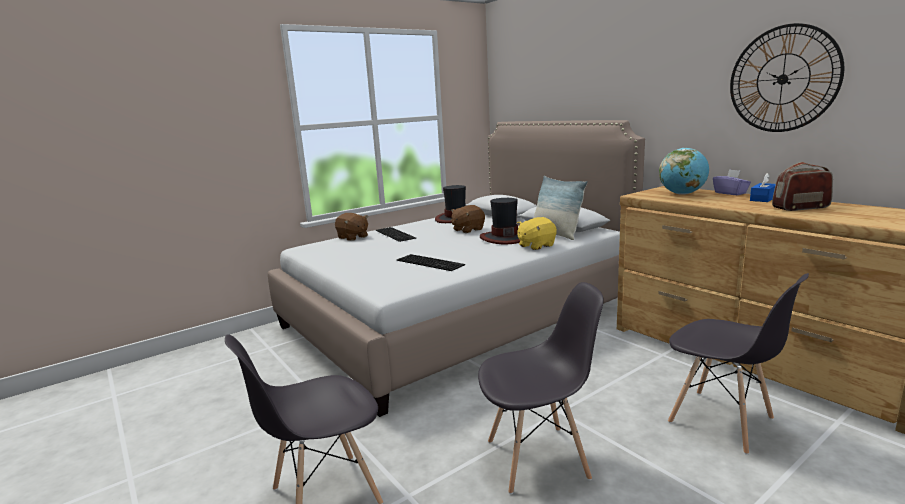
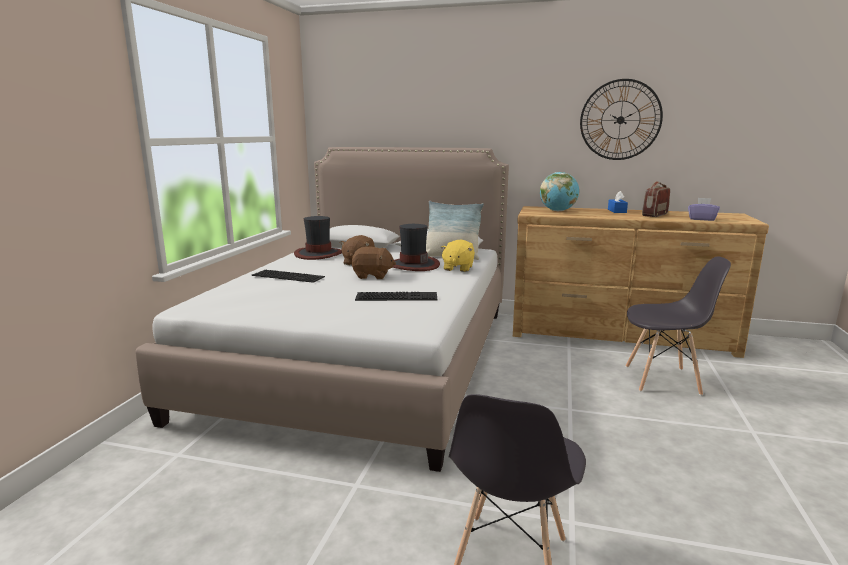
camera: 40 degrees left, 0 degrees up
(352, 237) = (236, 286): brown plush toy -> brown plush toy (372, 276)
(538, 459) = (610, 448): grey chair -> none
(730, 193) = (586, 208): purple tissue box -> purple tissue box (701, 219)

